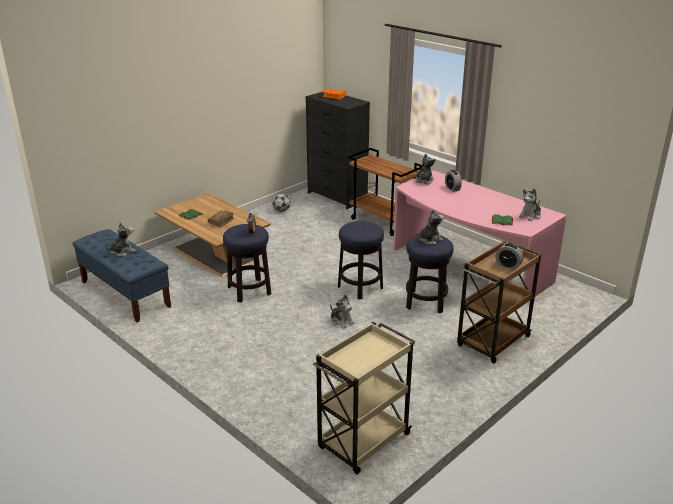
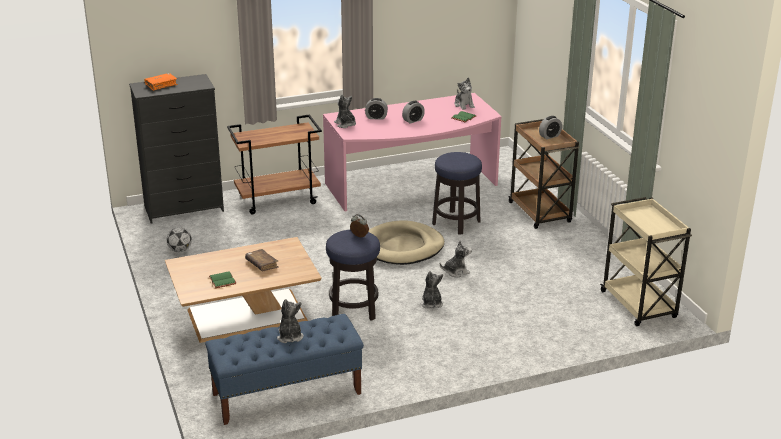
camera: 65 degrees left, 0 degrees up
(360, 287) = (402, 247): stool -> beige dog bed
(429, 240) = (455, 159): plush toy -> plush toy (431, 303)
(466, 202) = (413, 120): none -> alarm clock

